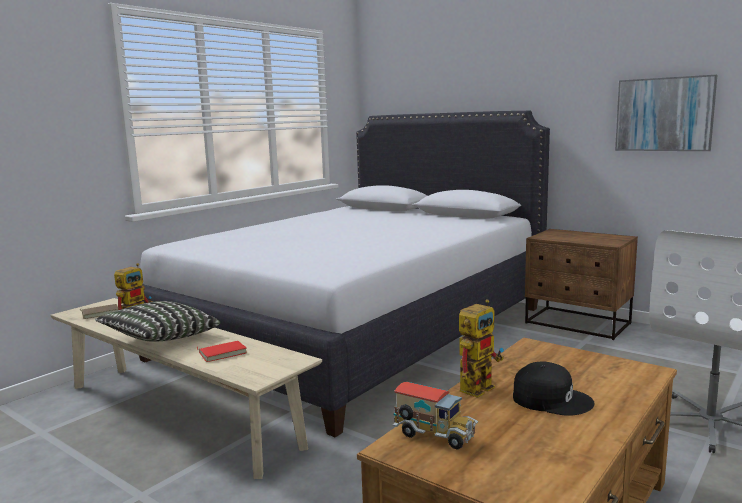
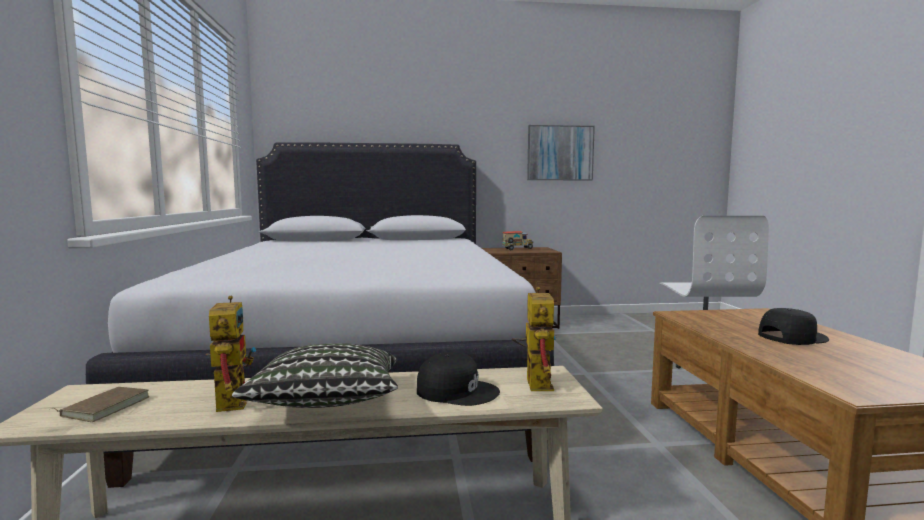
camera: 45 degrees left, 5 degrees down
(222, 353) = (457, 391): red book -> black cap
(434, 437) = (840, 377): toy truck -> toy truck (517, 249)
(478, 385) = (740, 342): toy robot -> toy robot (534, 381)

